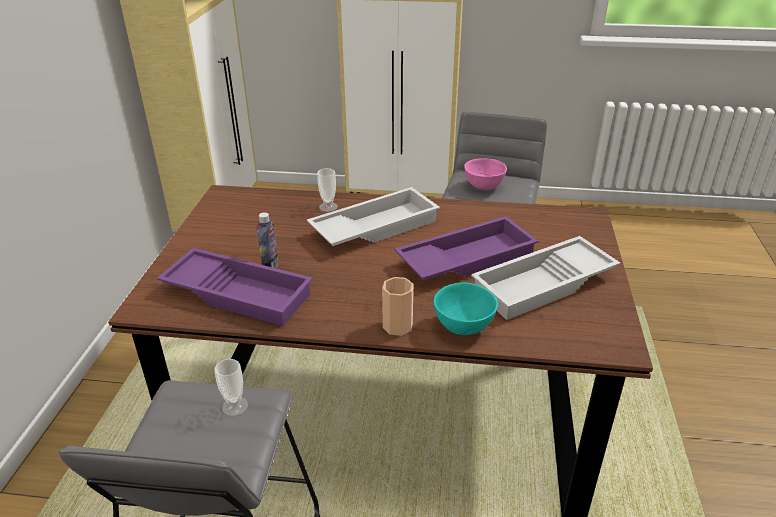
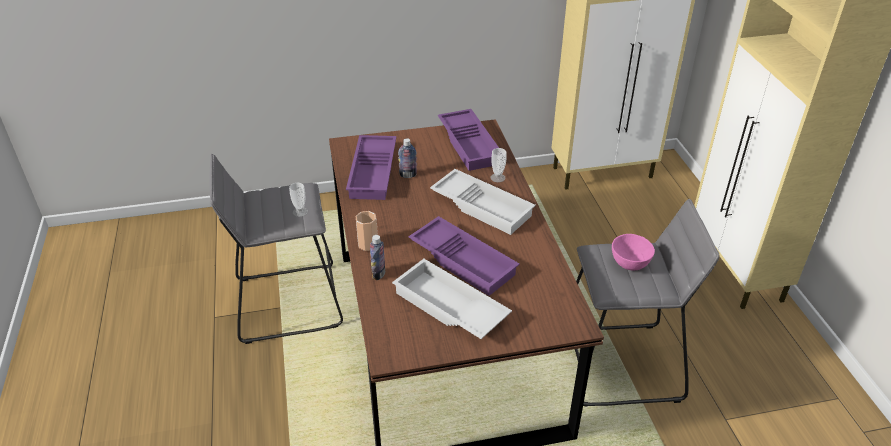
camera: 70 degrees right, 5 degrees up
(247, 209) = (471, 144): none -> purple tray
(464, 327) = (378, 274): turquoise bowl -> bottle

